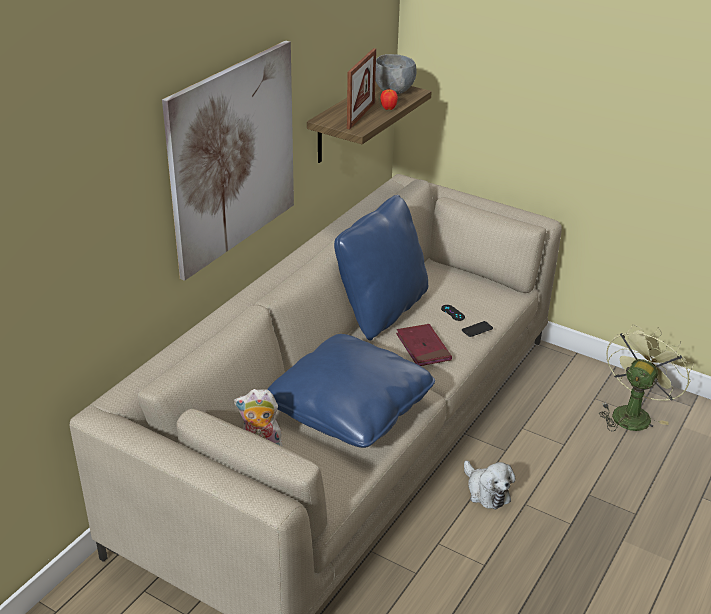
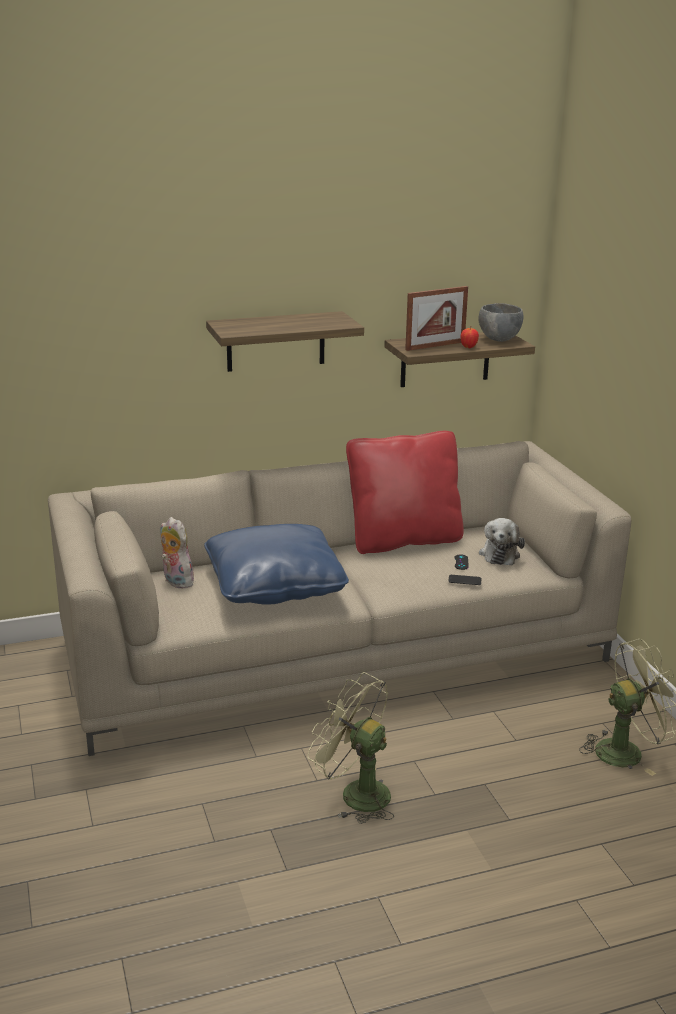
camera: 40 degrees right, 10 degrees down
(233, 158) = (275, 341): picture -> shelf
(381, 310) = (403, 540): blue pillow -> red pillow
(423, 347) = (396, 573): red book -> none
(486, 491) = (392, 736): plush toy -> plush toy (500, 554)
(523, 559) = (355, 793): none -> green fan

